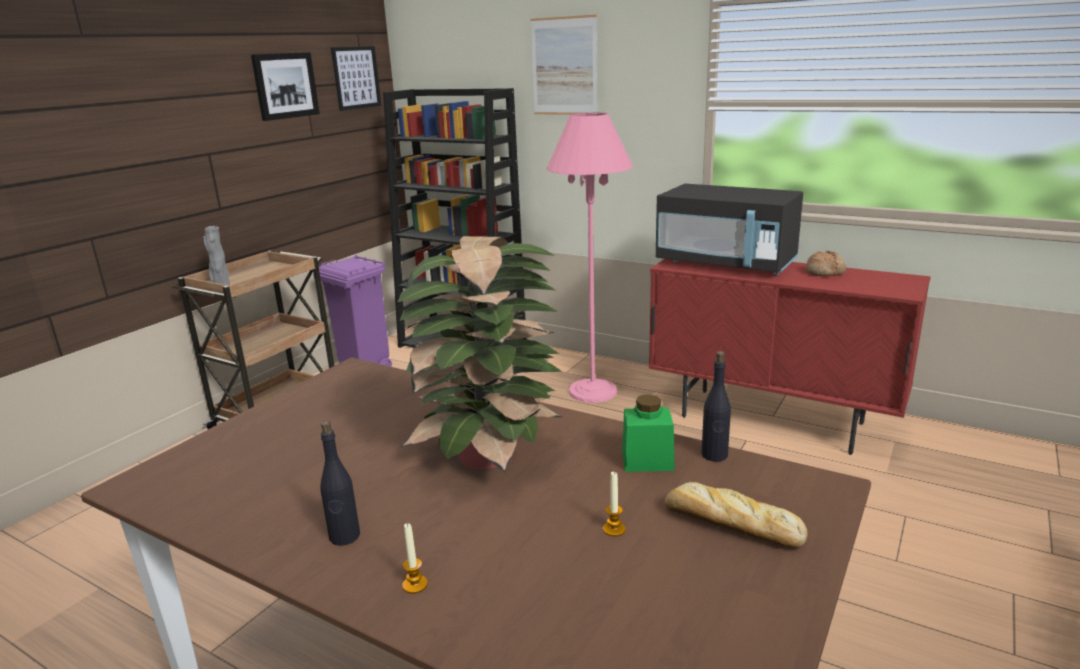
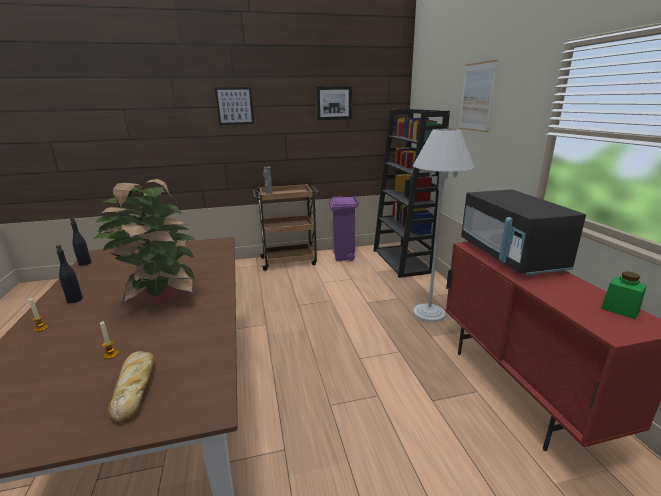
camera: 45 degrees right, 0 degrees up
(356, 77) = (382, 101): picture -> picture (235, 106)
(592, 391) = (429, 313): pink floor lamp -> white floor lamp
(647, 460) = (193, 336): green jar -> green jar (620, 309)
(714, 455) = (217, 353): black bottle -> black bottle (84, 263)
(824, 272) = (576, 289): bread -> none

